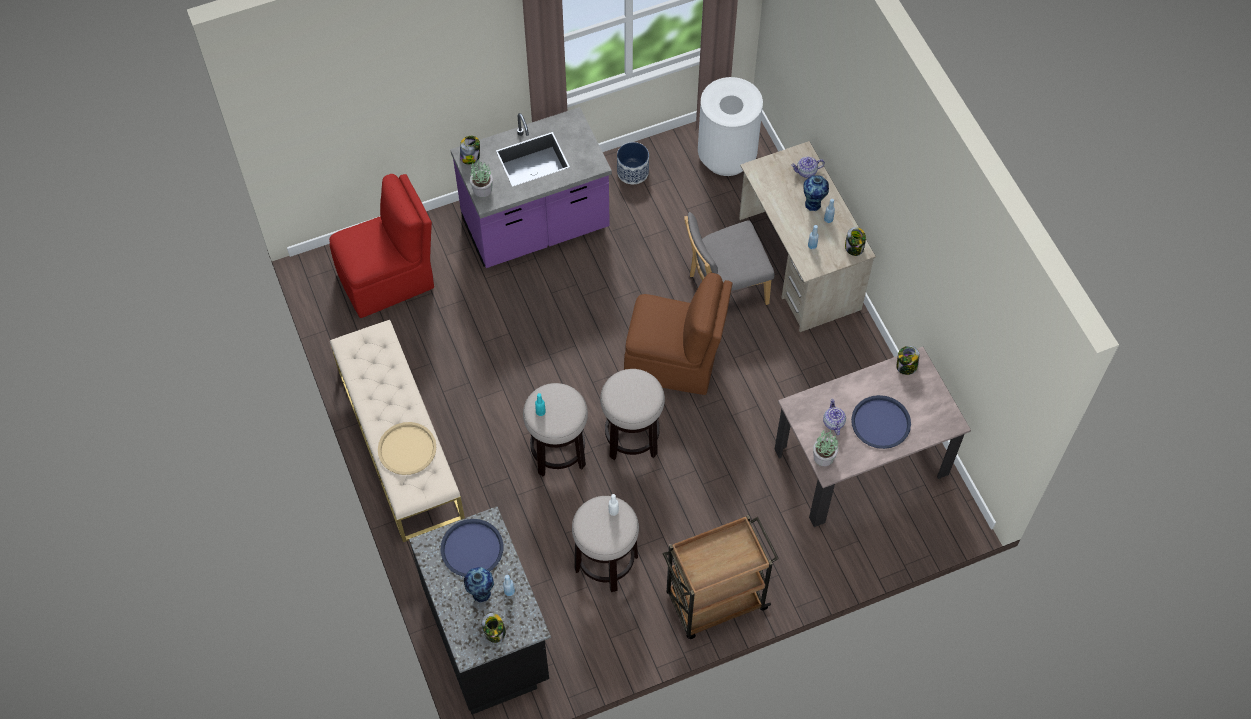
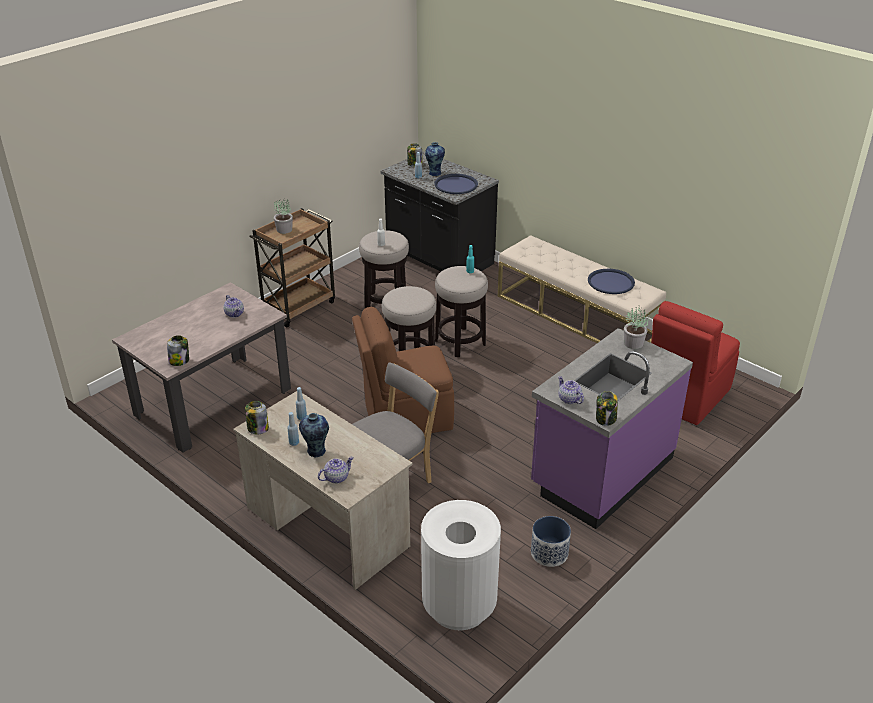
camera: 155 degrees right, 25 degrees down
(407, 449) = (552, 257): beige tray -> none
(470, 156) = (669, 361): jar -> jar (605, 419)
(587, 149) = (569, 399): none -> teapot
(823, 456) = (236, 295): potted plant -> potted plant (284, 230)
(880, 423) = (193, 323): blue tray -> blue tray (610, 282)

